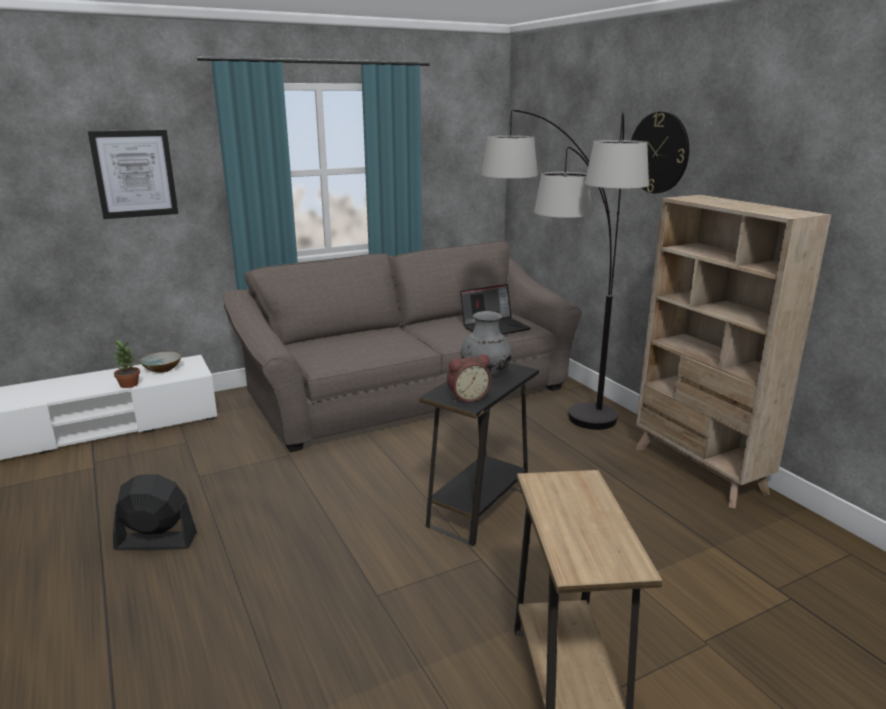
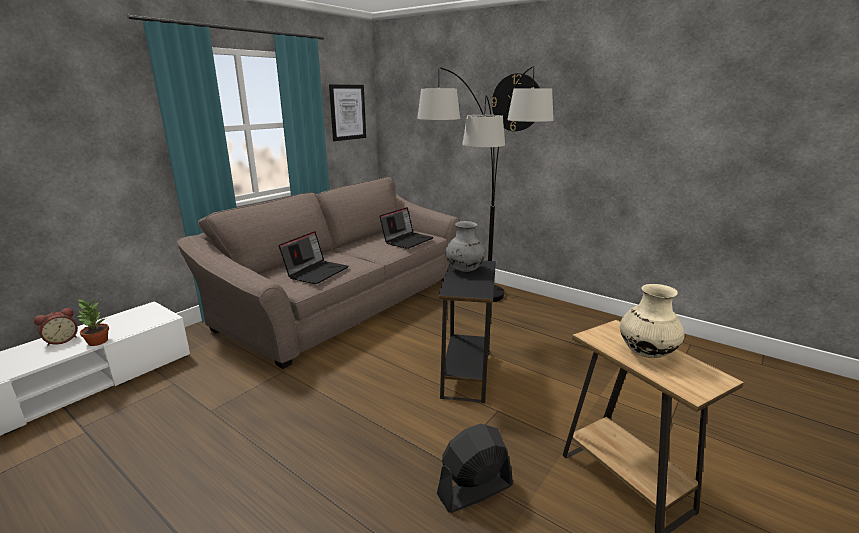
camera: 25 degrees left, 0 degrees up
(134, 174) = (68, 131): picture -> picture (347, 112)
(155, 541) = (212, 483): black fan -> black fan (474, 490)
(162, 369) = (124, 321): bowl -> none
(355, 349) = (316, 272): none -> laptop
(467, 397) = (473, 288): alarm clock -> alarm clock (61, 340)
(579, 515) = (646, 353): none -> beige vase
(699, 470) = (575, 314): beige bookcase -> none

